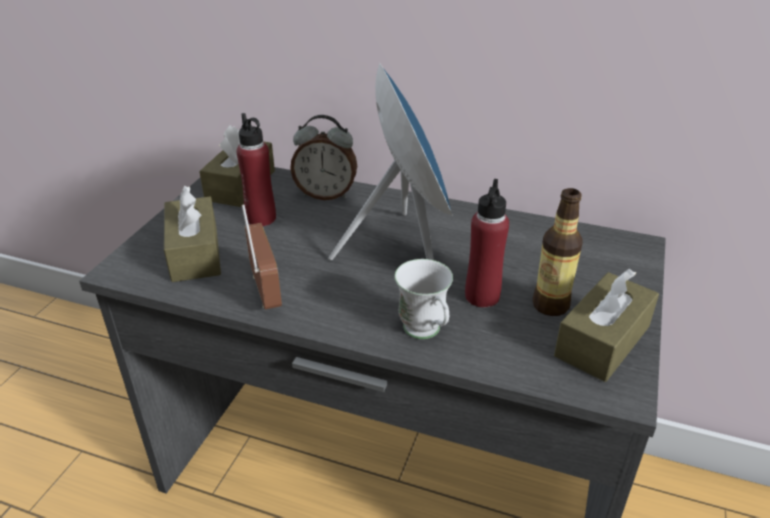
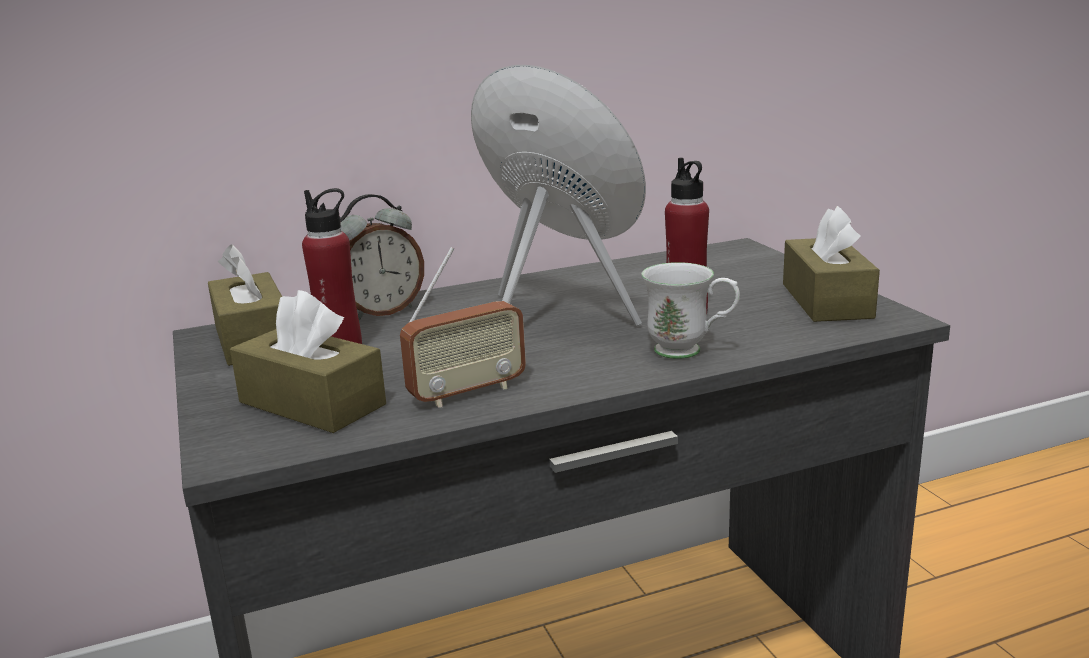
camera: 40 degrees left, 15 degrees down
(265, 291) = (467, 393): radio -> radio turned 120 degrees clockwise
(550, 305) = (749, 298): bottle -> none

